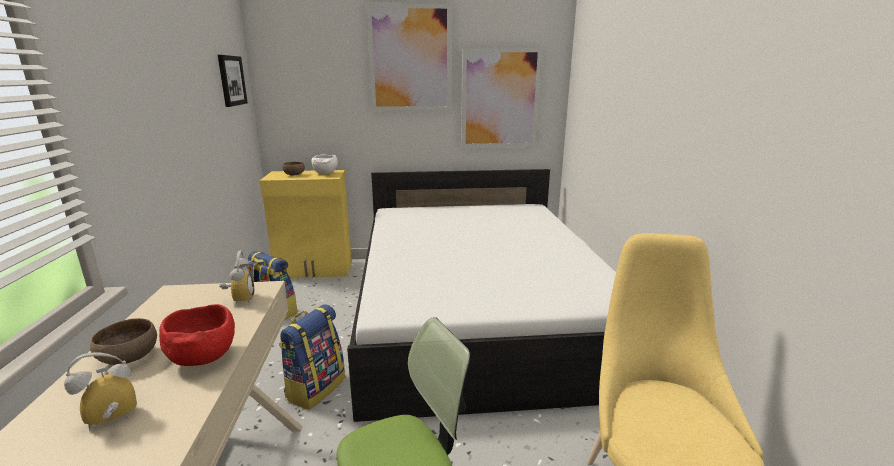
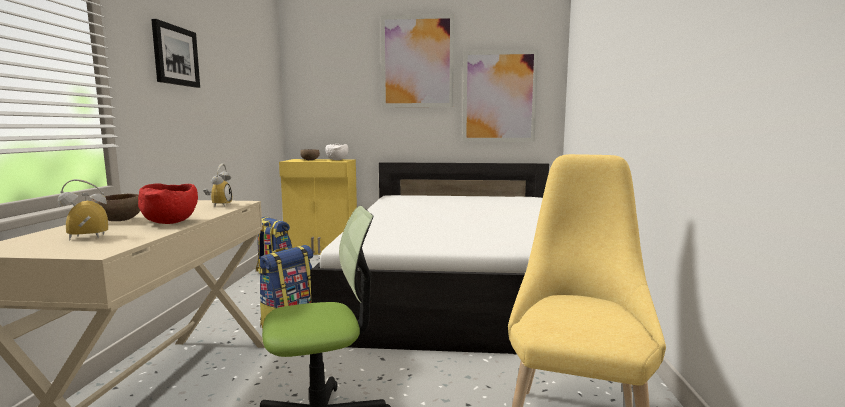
camera: 10 degrees right, 10 degrees down
(231, 80) = (263, 75): picture -> picture (175, 55)

